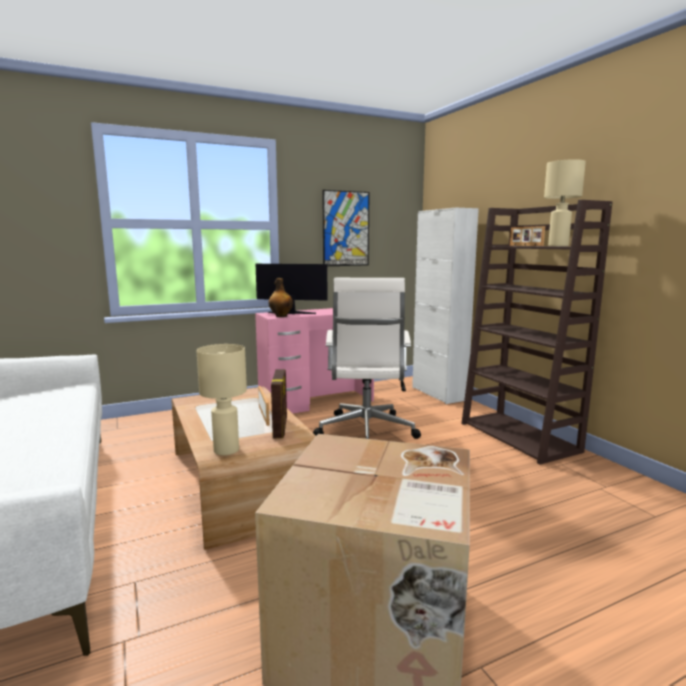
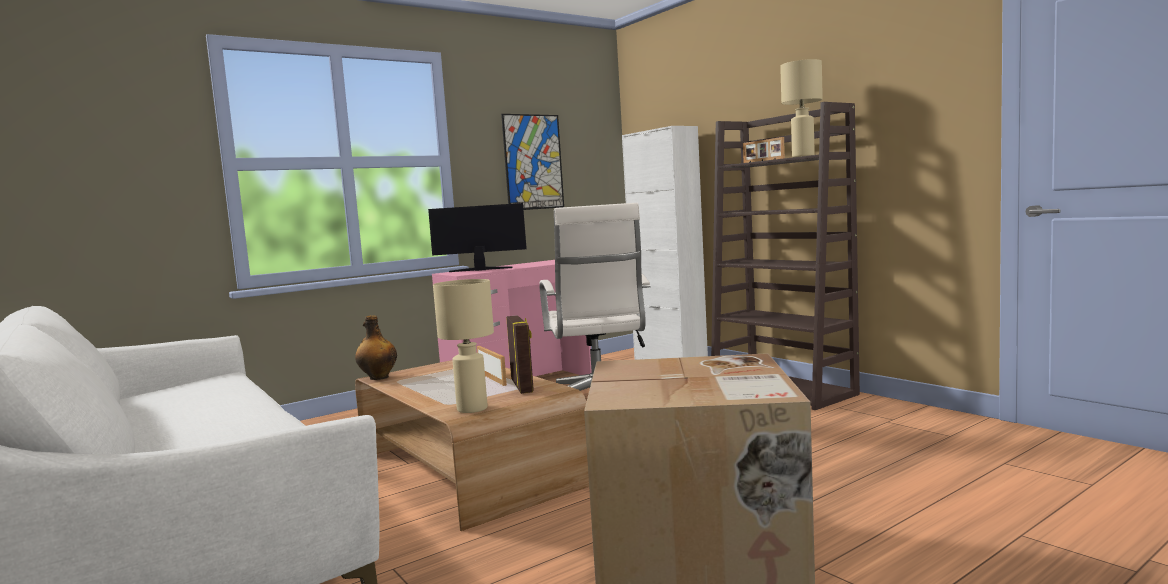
camera: 10 degrees left, 5 degrees down
(281, 316) = (470, 273): bottle -> bottle (378, 377)

